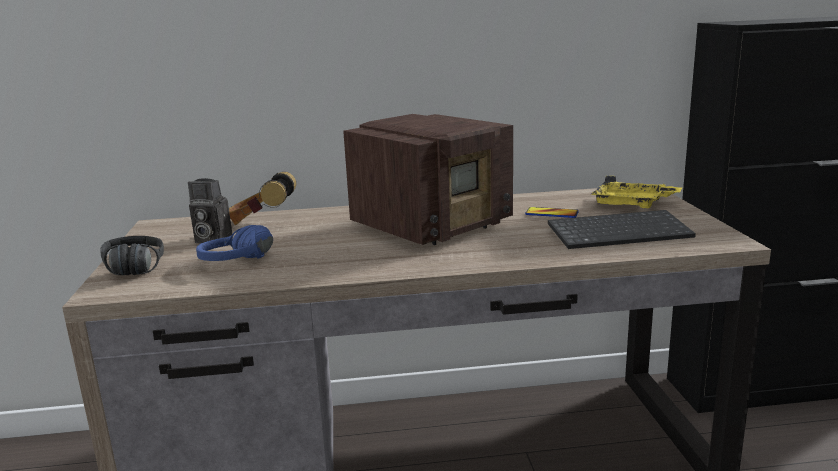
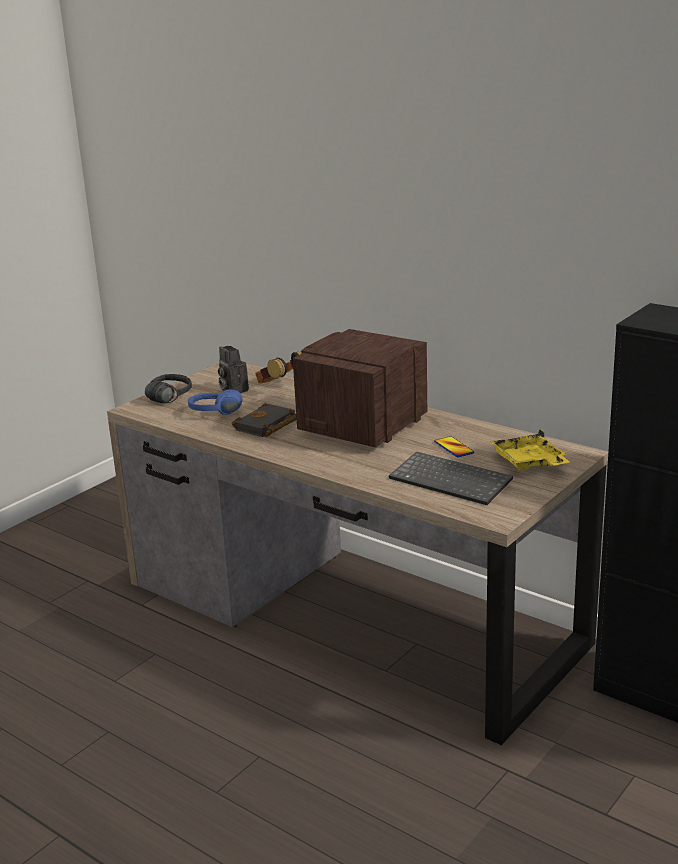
camera: 45 degrees right, 5 degrees up
(333, 253) = (266, 426): none -> black book
(434, 226) = (361, 428): radio -> radio turned 120 degrees clockwise

